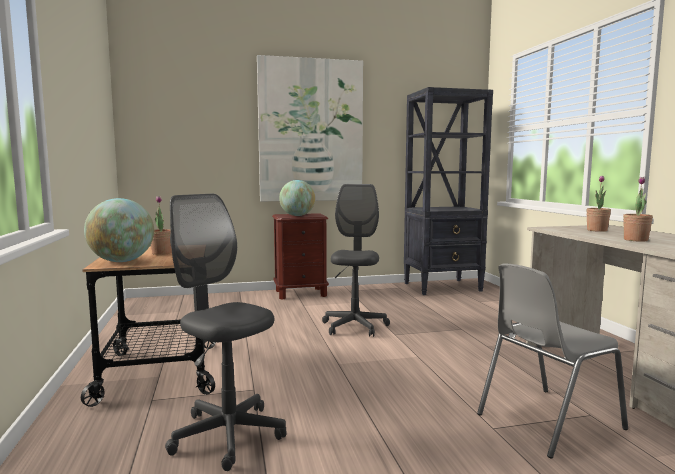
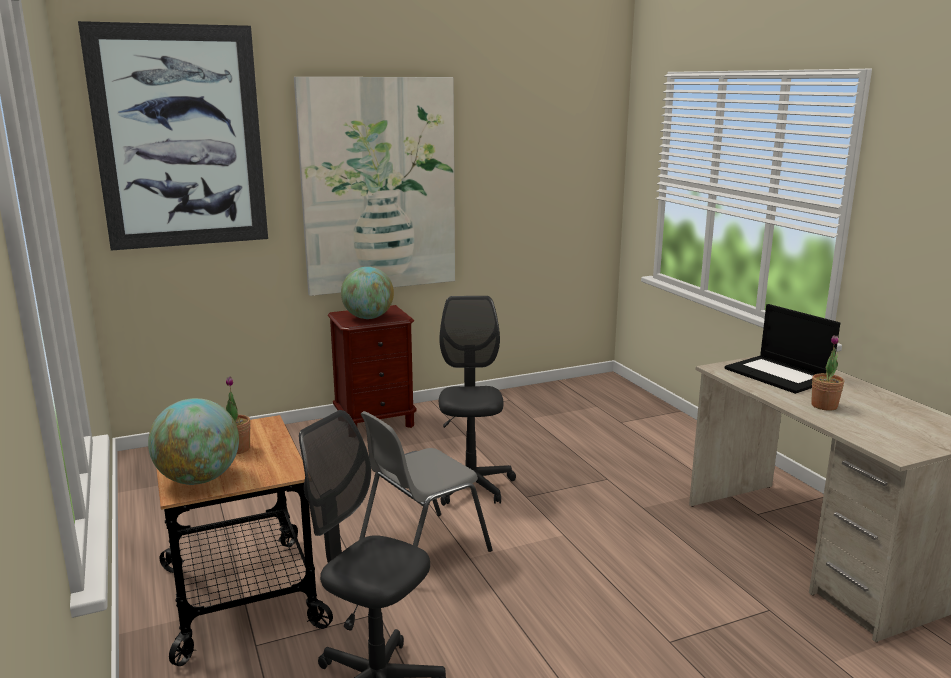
camera: 10 degrees left, 10 degrees up
(181, 91) = (180, 138): none -> picture
(443, 287) = (568, 395): black bookcase -> none
(546, 421) = (724, 625): grey chair -> grey chair (421, 549)
(597, 230) = (779, 375): potted plant -> laptop

